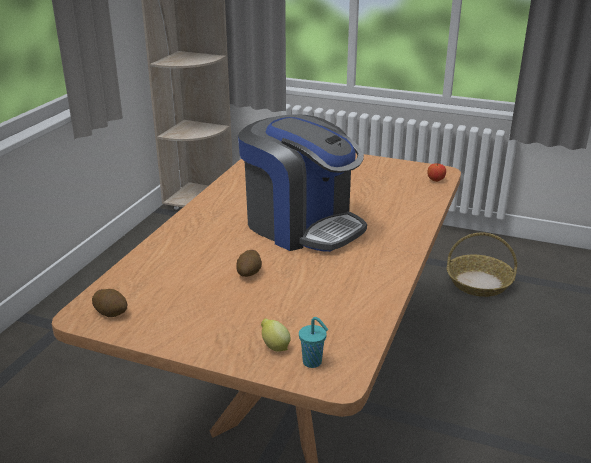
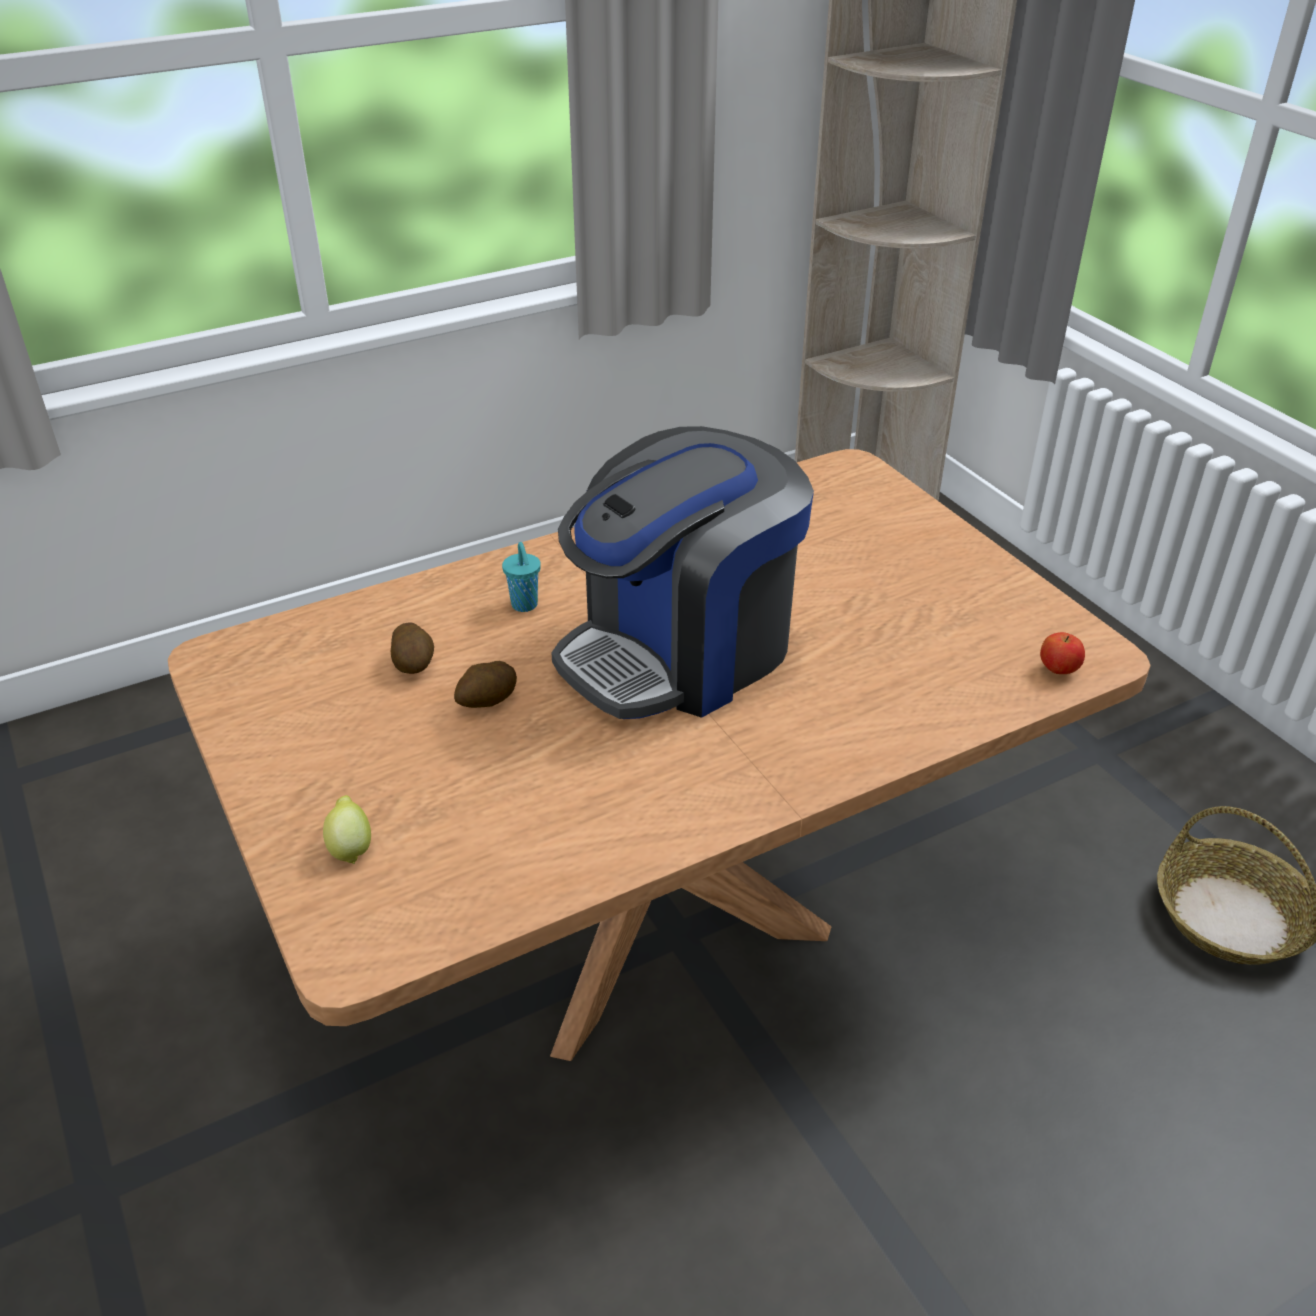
camera: 40 degrees right, 10 degrees up
(111, 312) = (248, 670): potato -> potato (414, 664)
(302, 225) = (680, 652): coffee machine -> coffee machine turned 60 degrees clockwise
(313, 362) = (360, 907): turquoise cup -> turquoise cup (525, 606)

